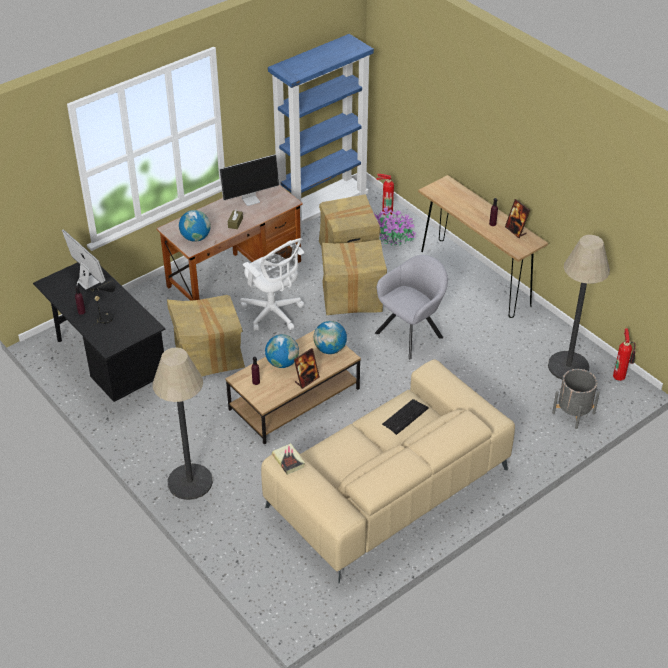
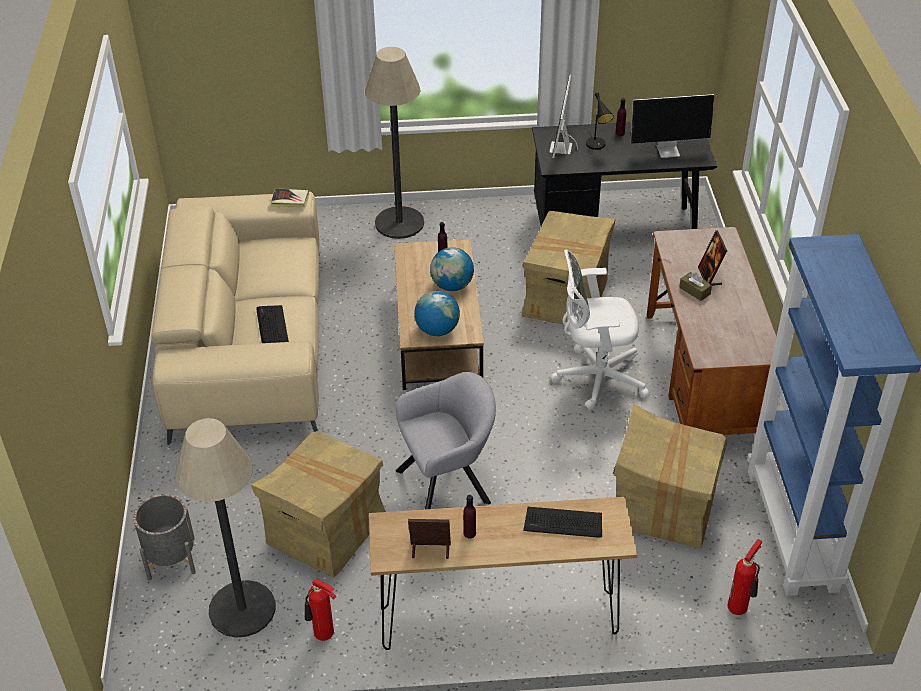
camera: 125 degrees right, 0 degrees up
(196, 238) = (688, 249): globe -> none
(251, 199) = (738, 324): monitor -> monitor (561, 148)
(306, 380) = (408, 292): picture frame -> picture frame (709, 276)
(352, 297) = (566, 464): cardboard box -> cardboard box (325, 530)
(393, 238) = (664, 578): potted plant -> none
(412, 333) = (448, 485): grey armchair -> grey armchair turned 105 degrees counterclockwise
(454, 200) = (563, 523): none -> keyboard
(620, 375) = (171, 656): fire extinguisher -> fire extinguisher (323, 634)

